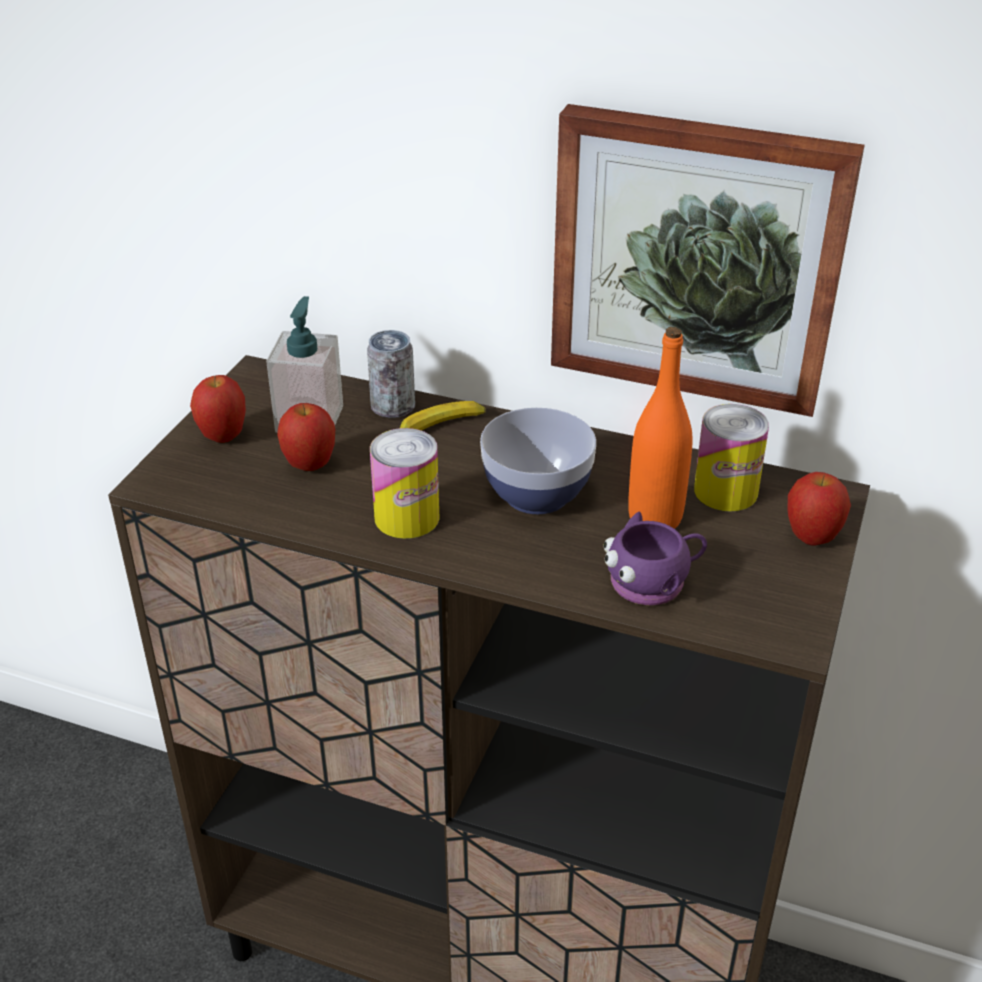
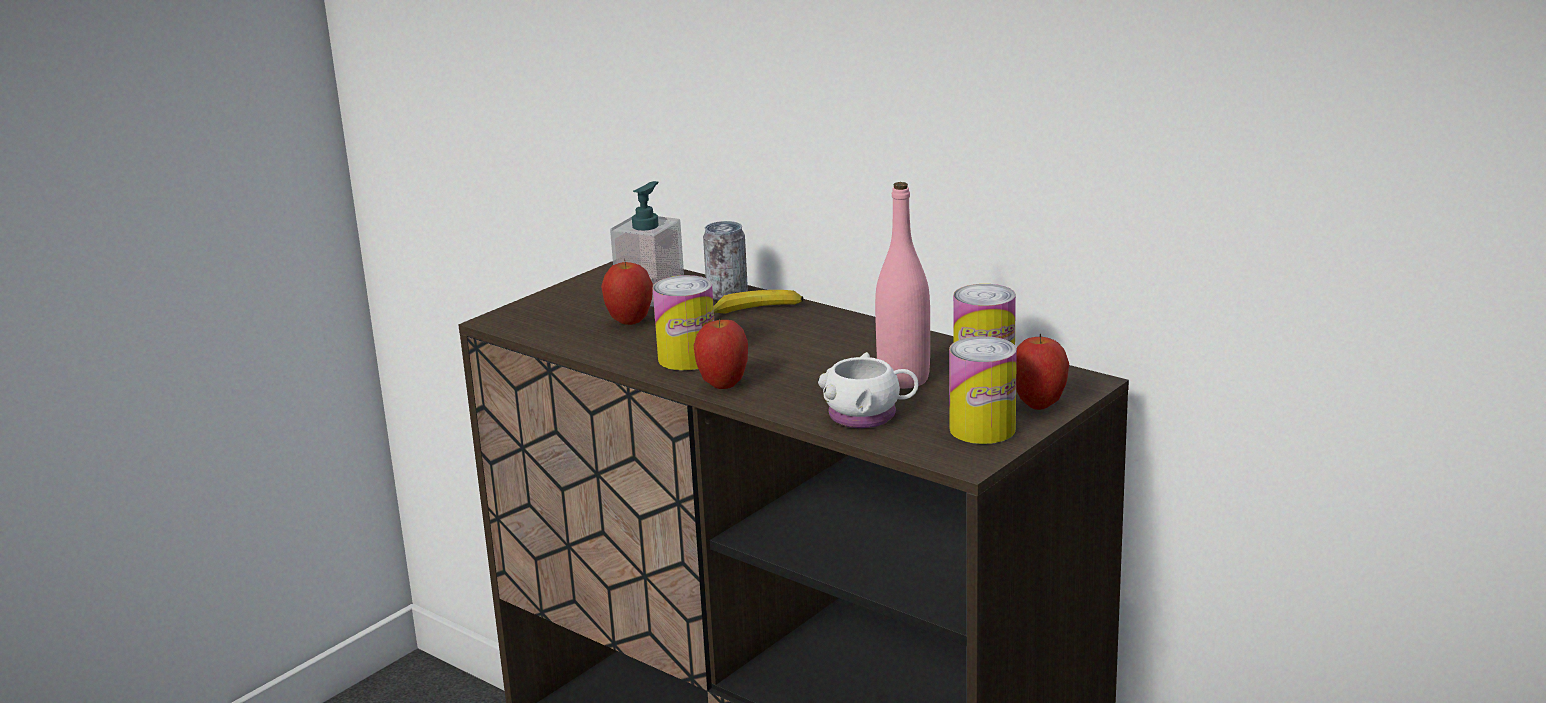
camera: 20 degrees right, 15 degrees down
(223, 437) = (572, 300): apple -> apple (723, 385)
(537, 494) = (810, 356): bowl -> none
(653, 582) = (869, 415): purple mug -> white mug
(655, 518) = (903, 379): orange bottle -> pink bottle
(697, 258) = (973, 151): picture -> none
(779, 586) = (982, 429): none -> can

